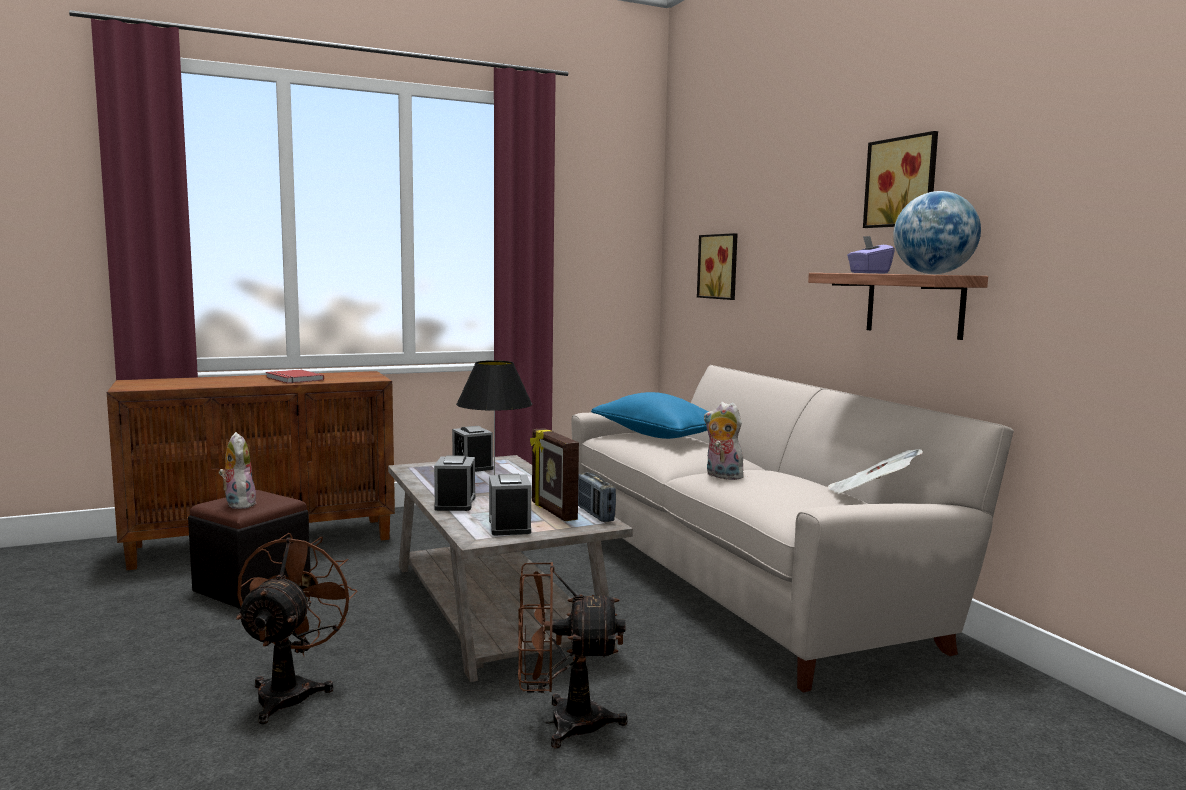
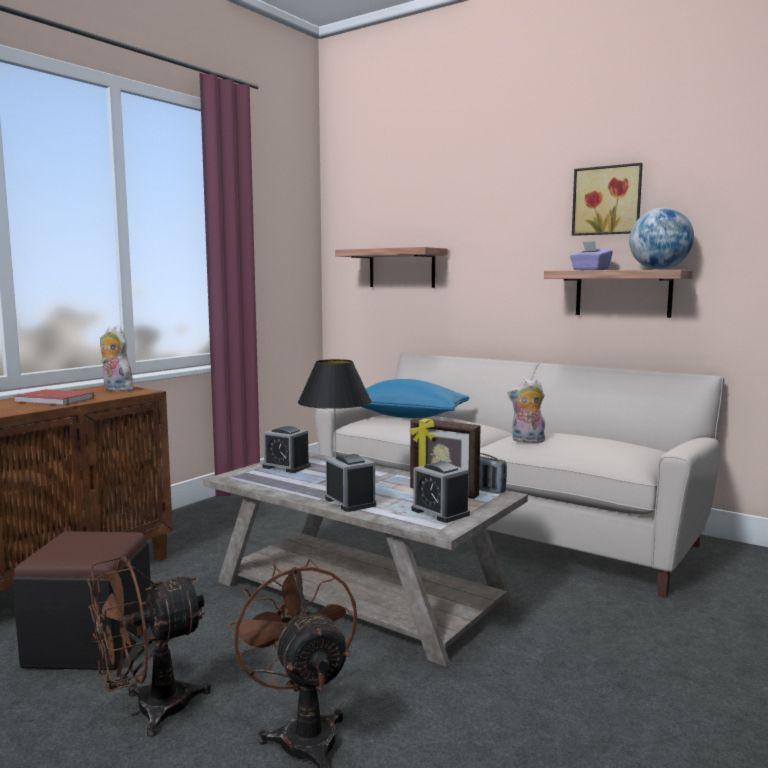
camera: 30 degrees left, 0 degrees up
(238, 504) = (80, 550): plush toy -> plush toy (115, 390)
(562, 723) = (565, 676): brown fan -> brown fan (148, 711)
(720, 266) = (401, 268): picture -> shelf
(870, 494) = (643, 438): newspaper -> none

